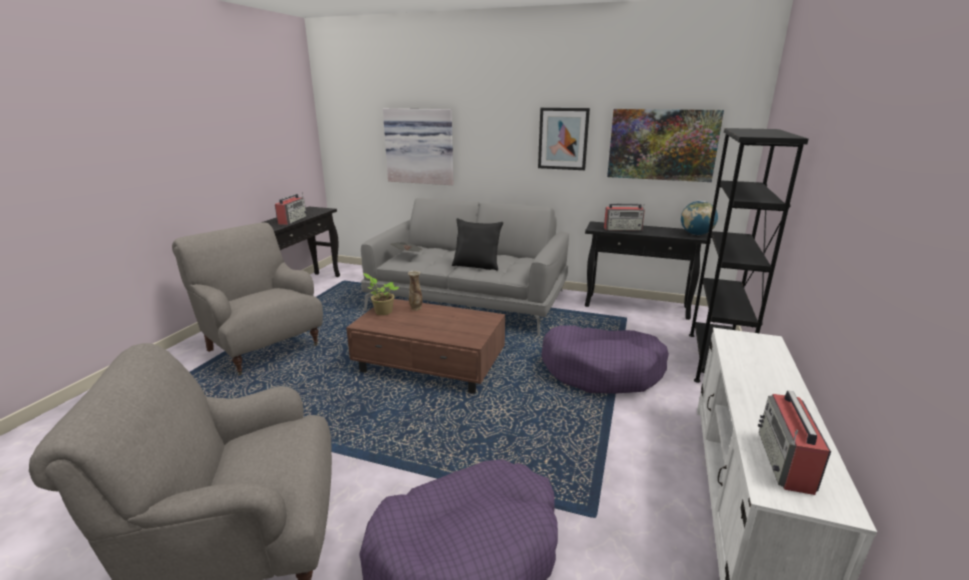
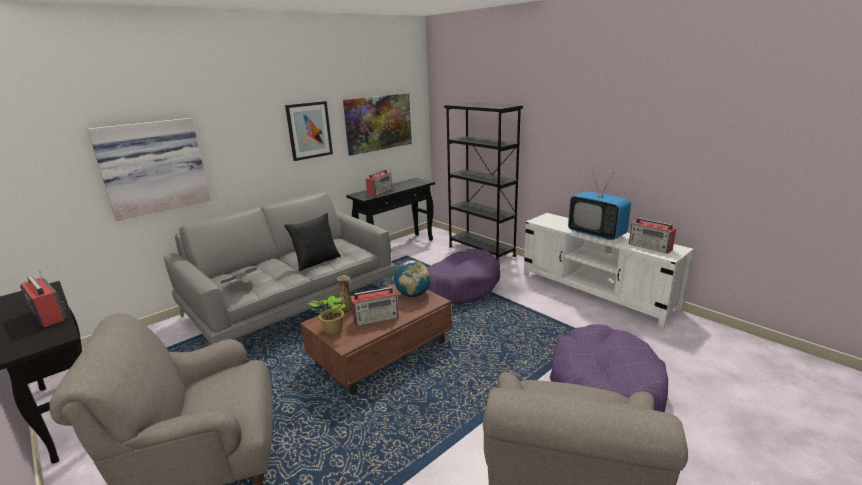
camera: 60 degrees left, 0 degrees up
(414, 323) = (376, 318): none -> radio
(696, 234) = (419, 181): globe -> globe (413, 294)
(759, 393) = (596, 234): none -> television

